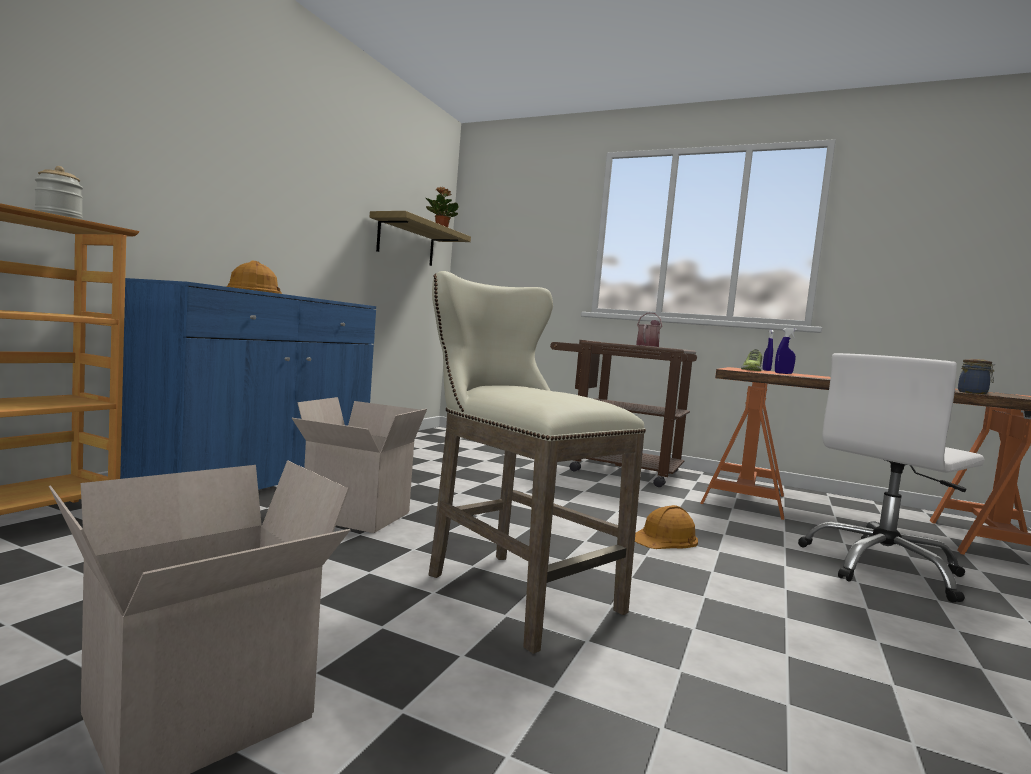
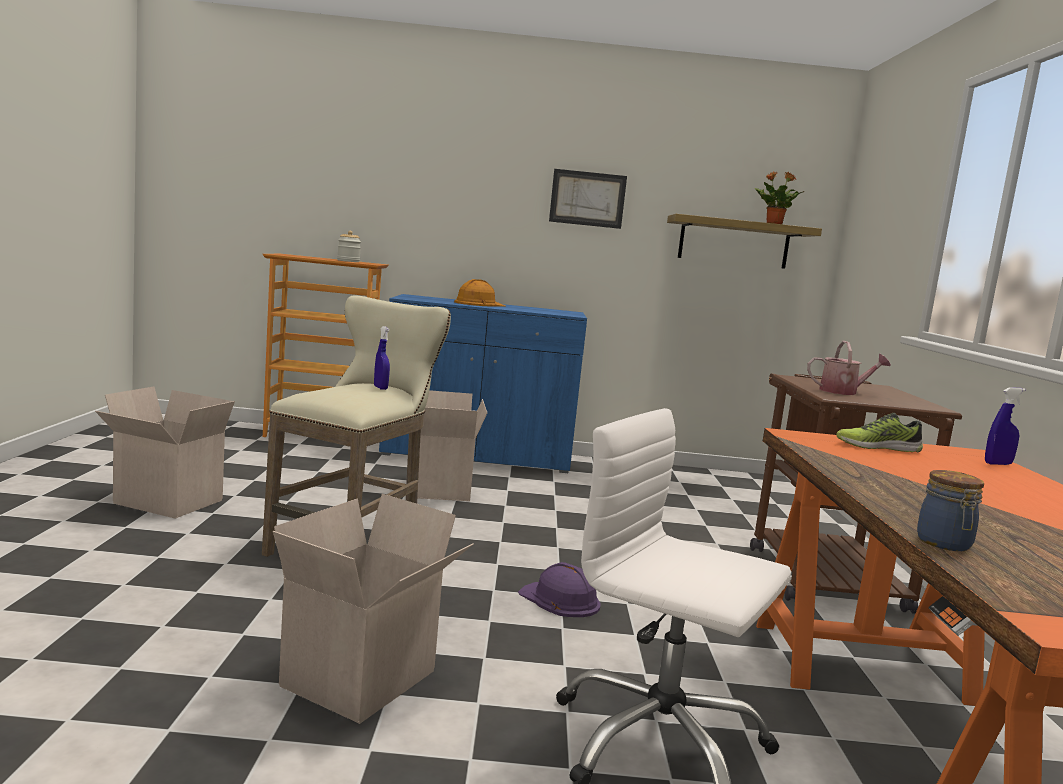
camera: 65 degrees right, 5 degrees up
(314, 182) = (587, 199): none -> picture
(665, 538) = (560, 599): orange hard hat -> purple hard hat
(783, 373) = (895, 460): blue spray bottle -> blue spray bottle (380, 388)
(862, 649) = (361, 681): none -> cardboard box

